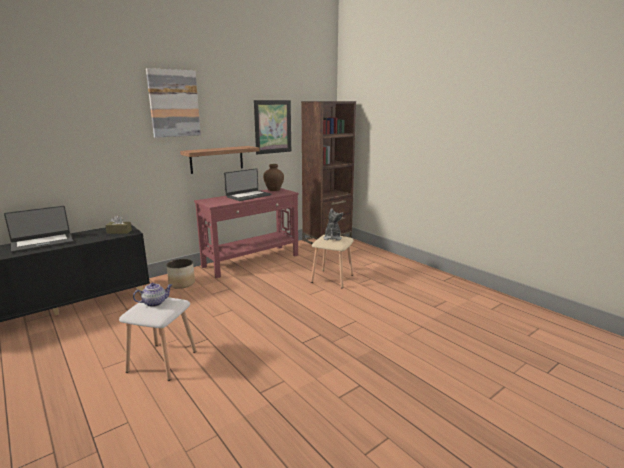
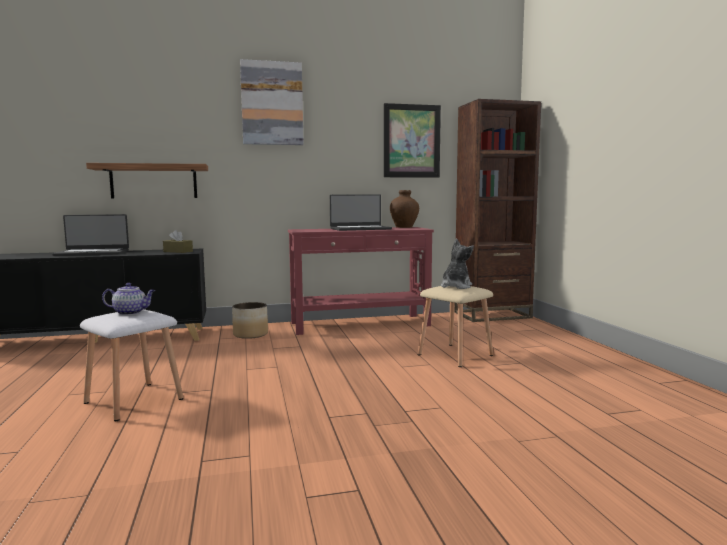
camera: 25 degrees right, 10 degrees down
(216, 159) = (325, 179): shelf -> shelf (154, 181)

